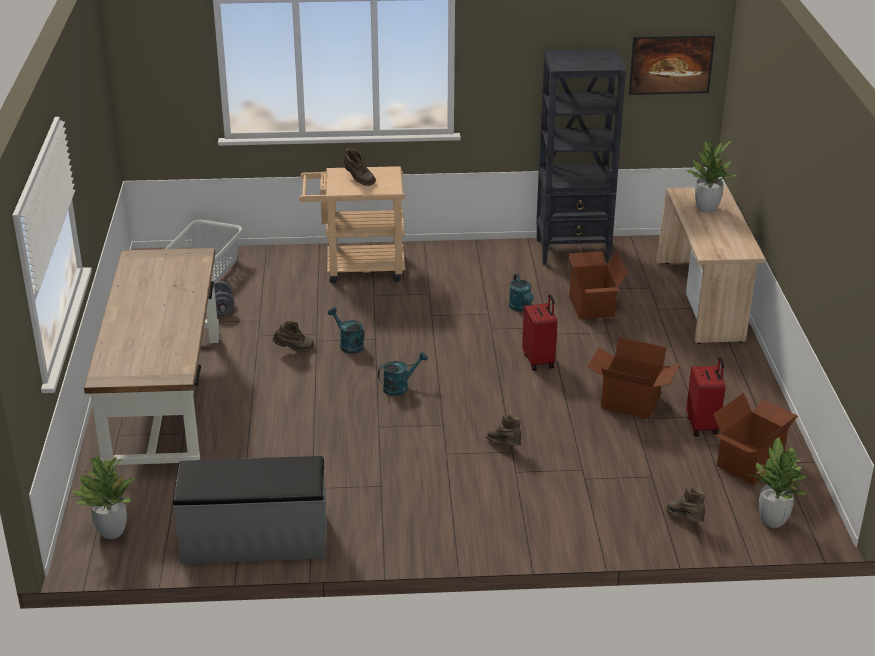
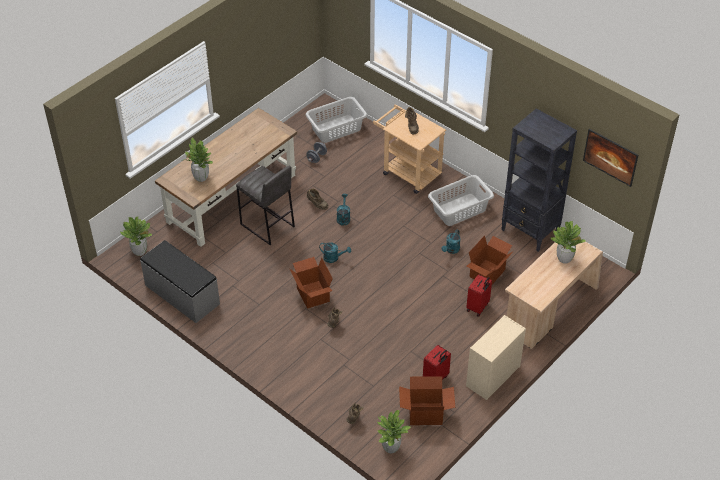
camera: 45 degrees right, 15 degrees up
(153, 350) = (201, 178): none -> potted plant
(261, 403) = (267, 226): none -> grey stool
(471, 270) = (460, 210): none -> grey laundry basket
(539, 361) = (415, 287): red suitcase -> red suitcase (478, 307)
(630, 403) = (421, 341): cardboard box -> cardboard box (312, 295)
(752, 388) = (492, 377): none -> beige dresser

